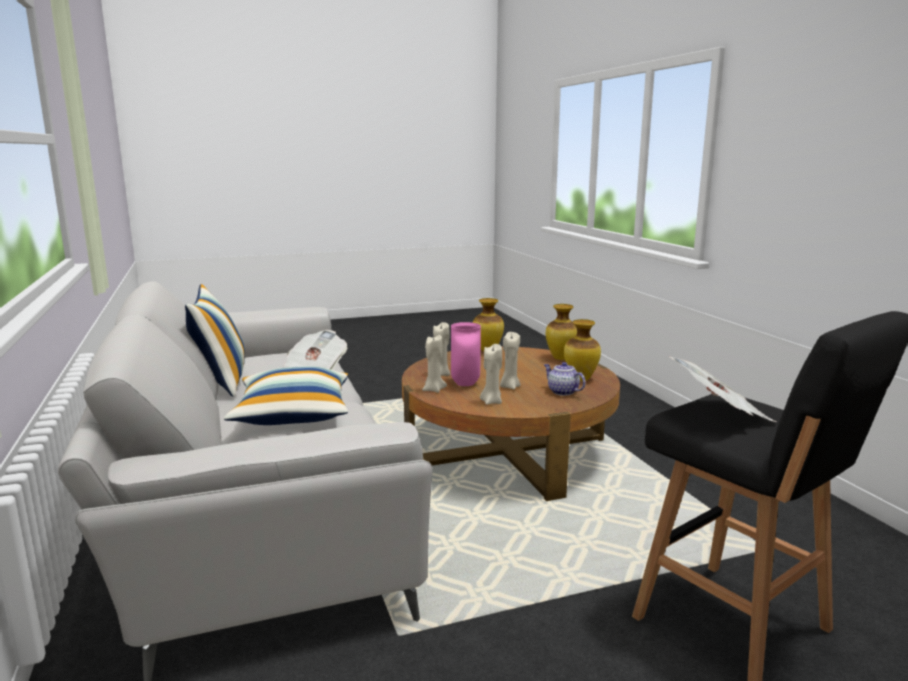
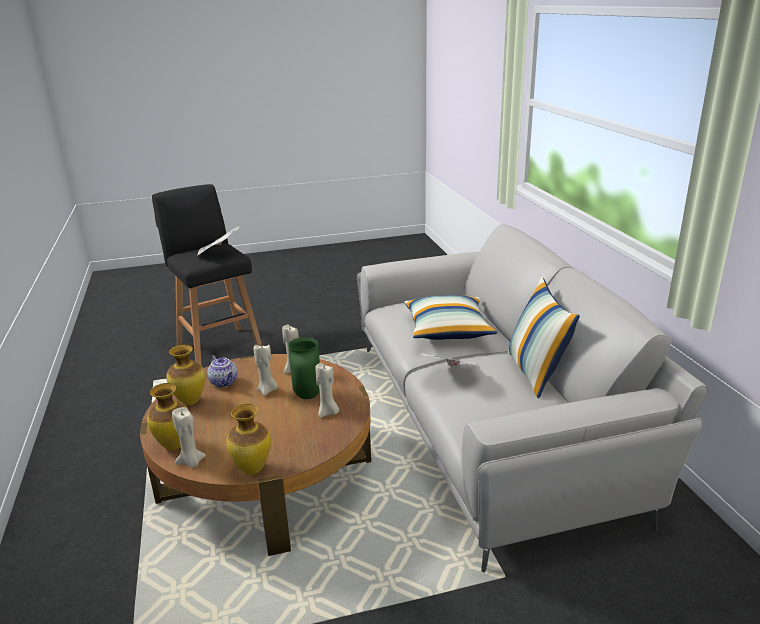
camera: 175 degrees left, 10 degrees up
(433, 390) = (340, 387): beige candle -> beige candle (191, 462)
(464, 384) = (308, 396): pink vase -> green vase

